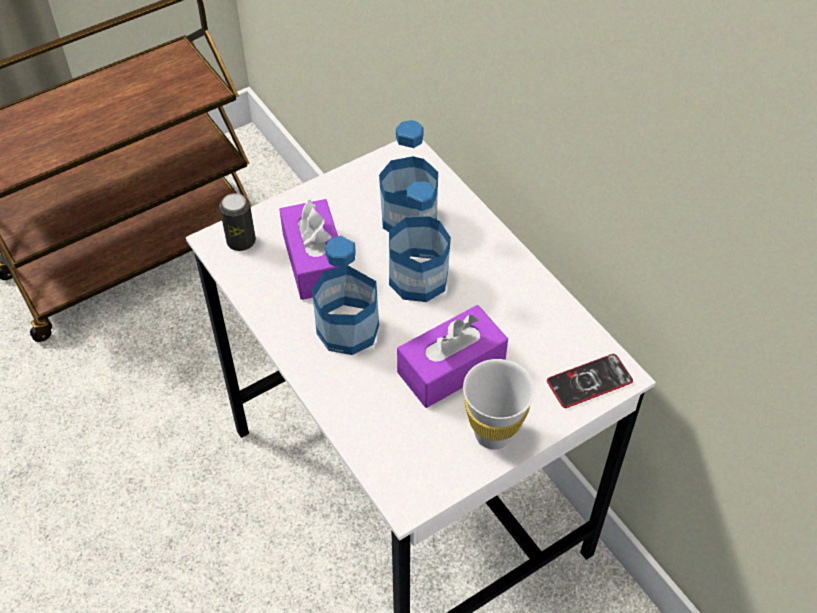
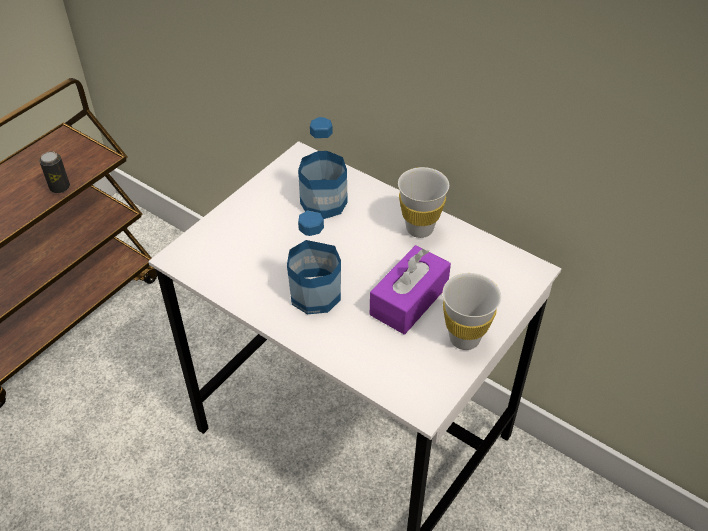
camera: 20 degrees left, 5 degrees down
(241, 241) = (197, 252): can -> can (60, 187)
(315, 261) = (264, 252): purple tissue box -> none
(418, 279) = (352, 243): bottle -> none
(506, 282) = (419, 229): none -> white cup
(589, 381) = (515, 281): phone -> none

